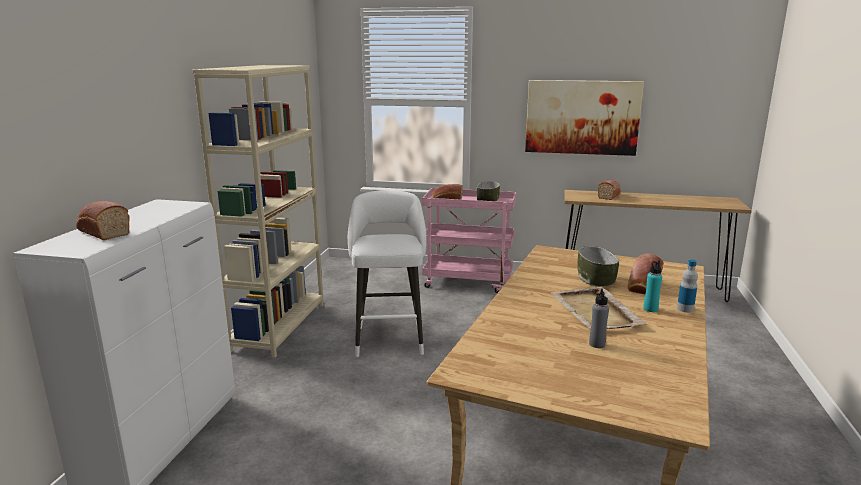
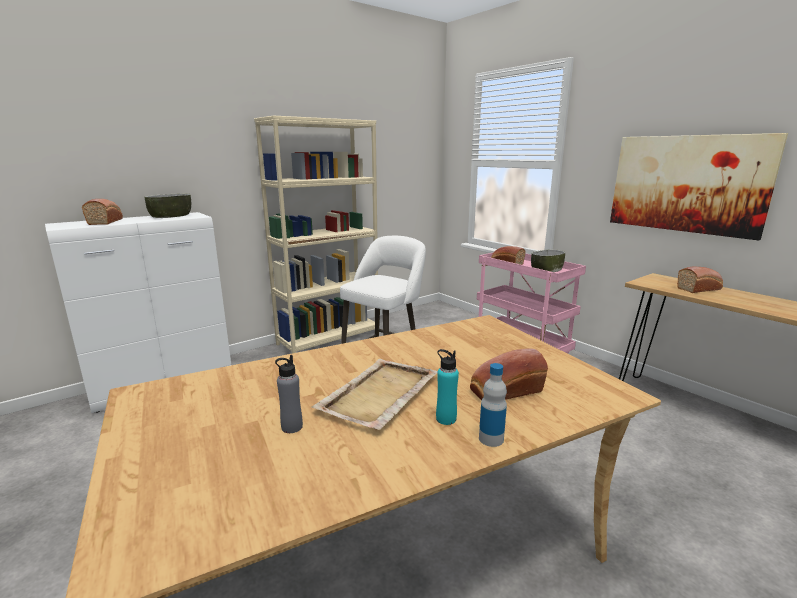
camera: 40 degrees right, 0 degrees up
(596, 279) = (466, 364): bowl -> bowl (171, 216)

